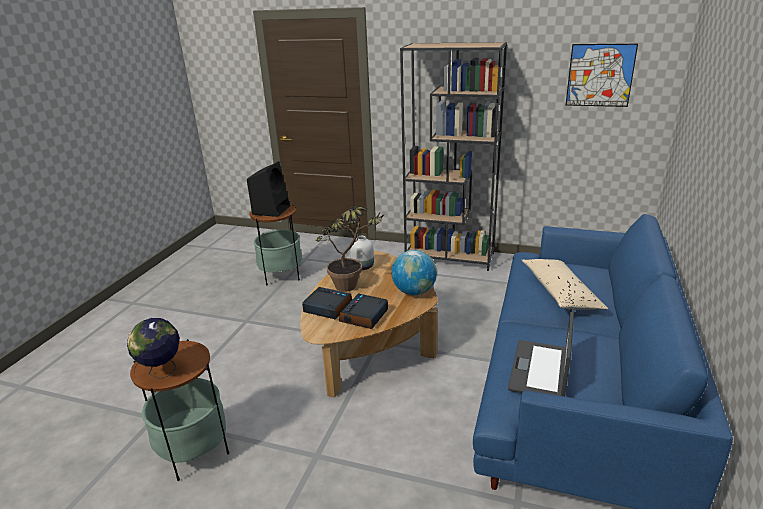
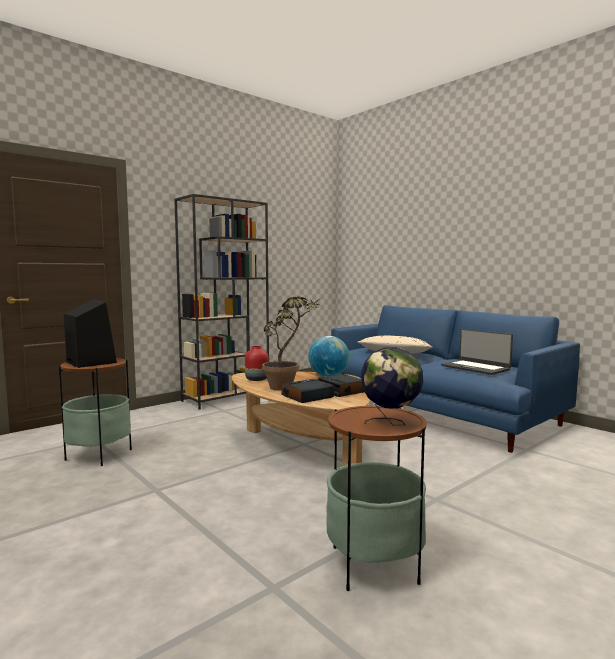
camera: 60 degrees left, 20 degrees down
(363, 266) = (256, 379): white vase -> red vase
(600, 75) = (299, 235): picture -> none

